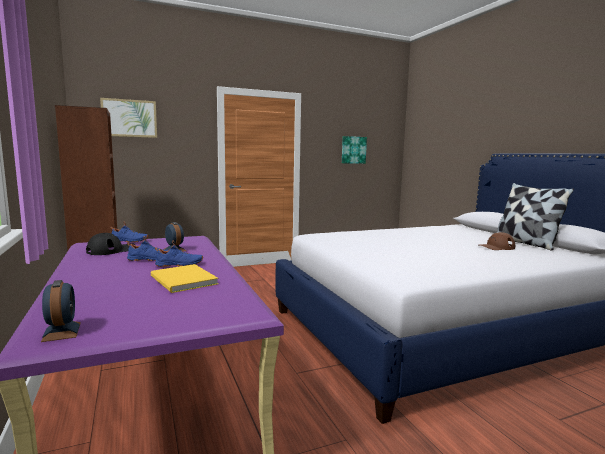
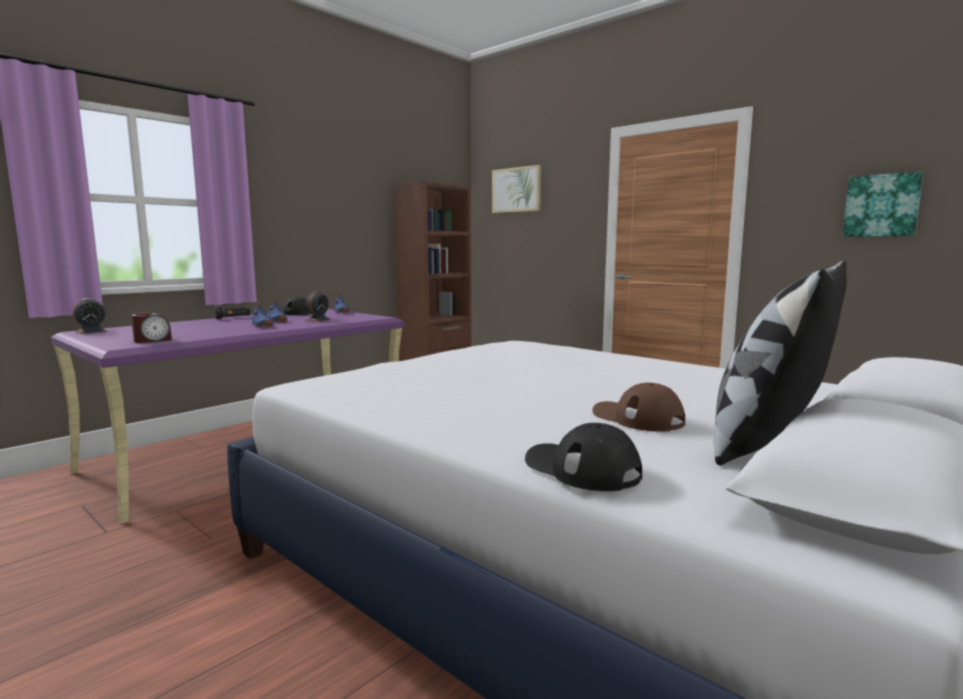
camera: 65 degrees right, 0 degrees up
(81, 270) = (233, 318): none -> black flashlight
(182, 281) = (209, 331): yellow book -> none
(223, 300) = (152, 340): none -> alarm clock
(561, 260) = (581, 468): none -> black cap

